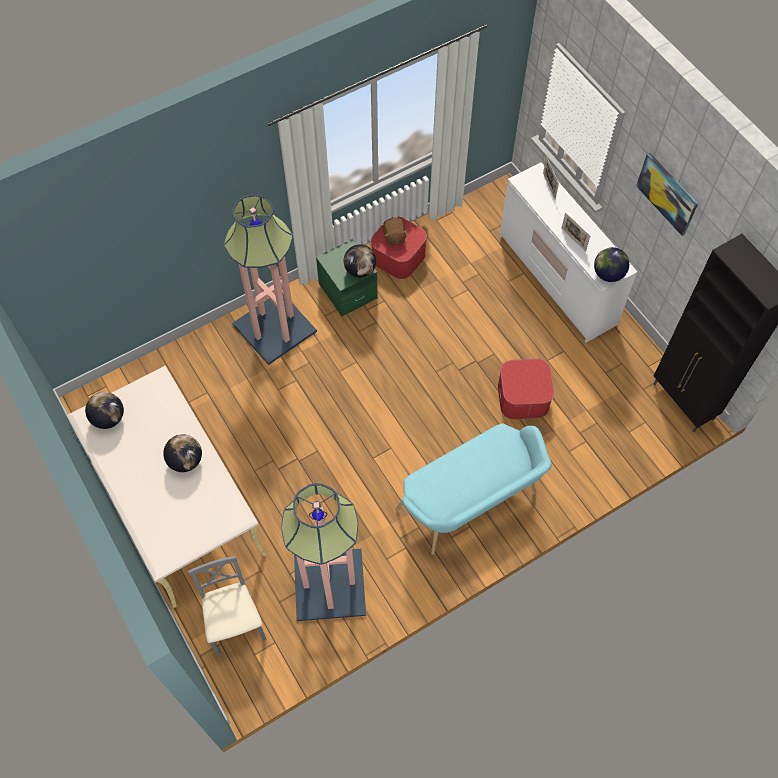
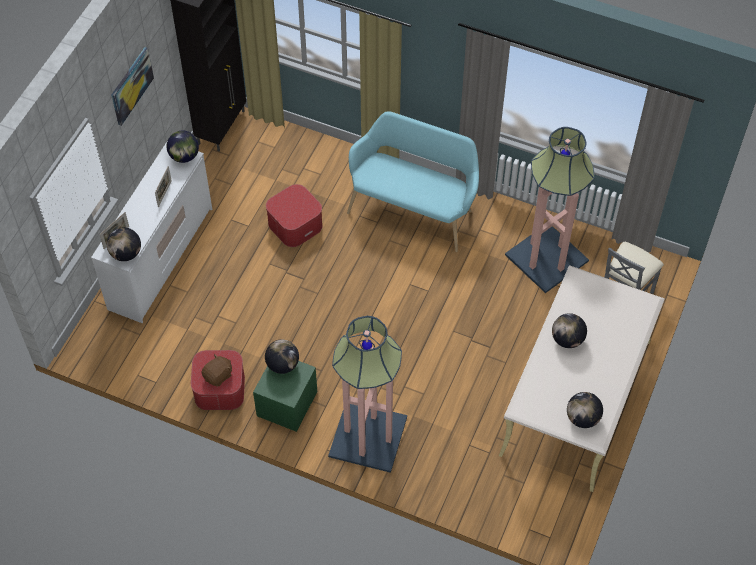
camera: 125 degrees left, 5 degrees down
(527, 185) = (126, 253): none -> globe

